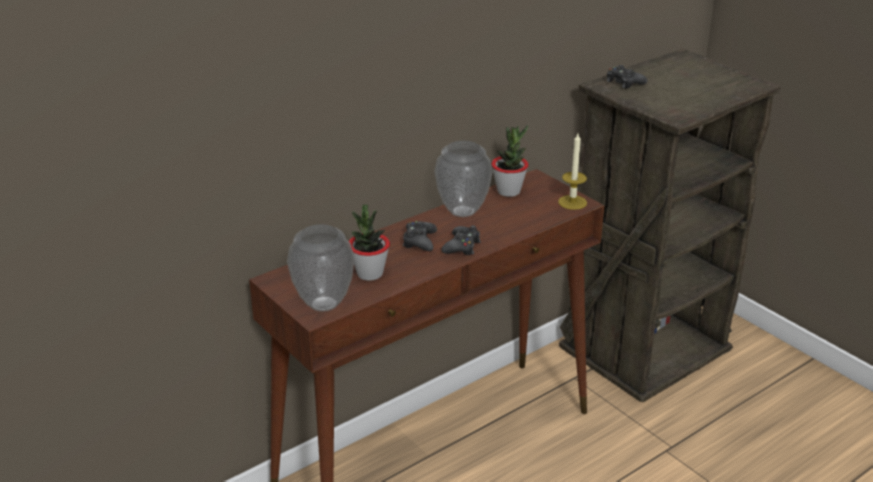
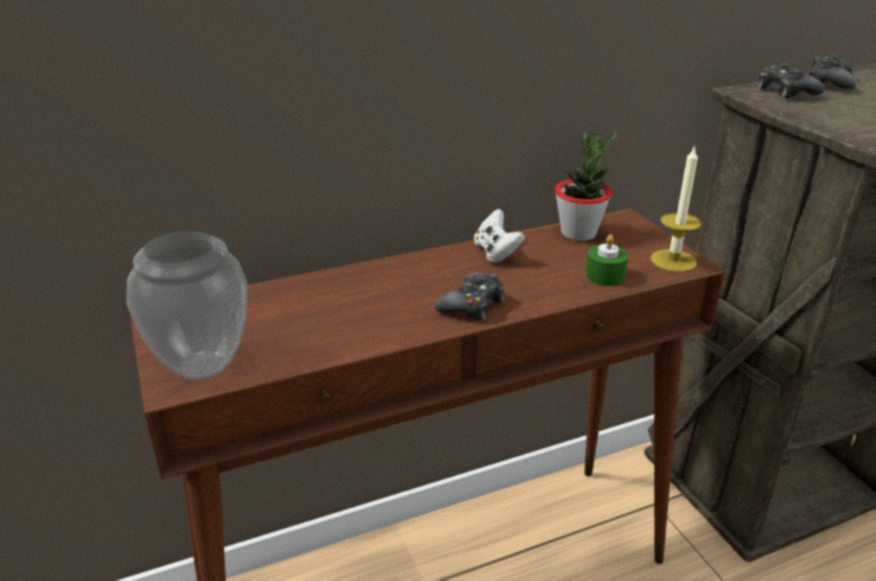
camera: 15 degrees right, 0 degrees up
(369, 274) = (306, 327): potted plant -> none
(419, 241) = (411, 288): black game controller -> black game controller (829, 82)
(461, 211) = (496, 252): vase -> white game controller
(534, 218) = (605, 276): none -> green candle

